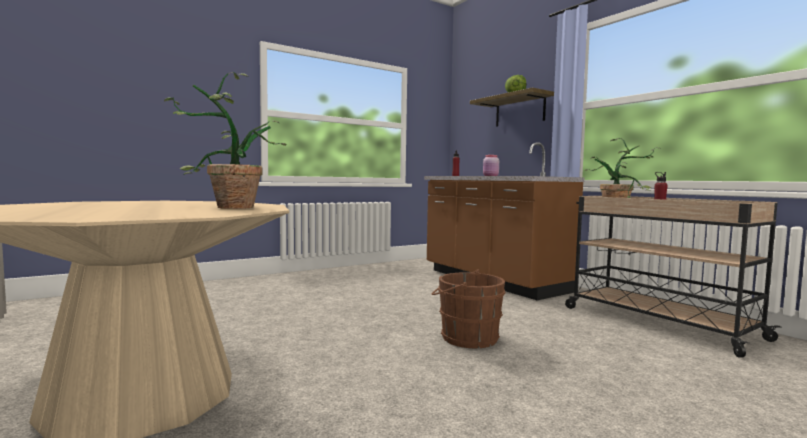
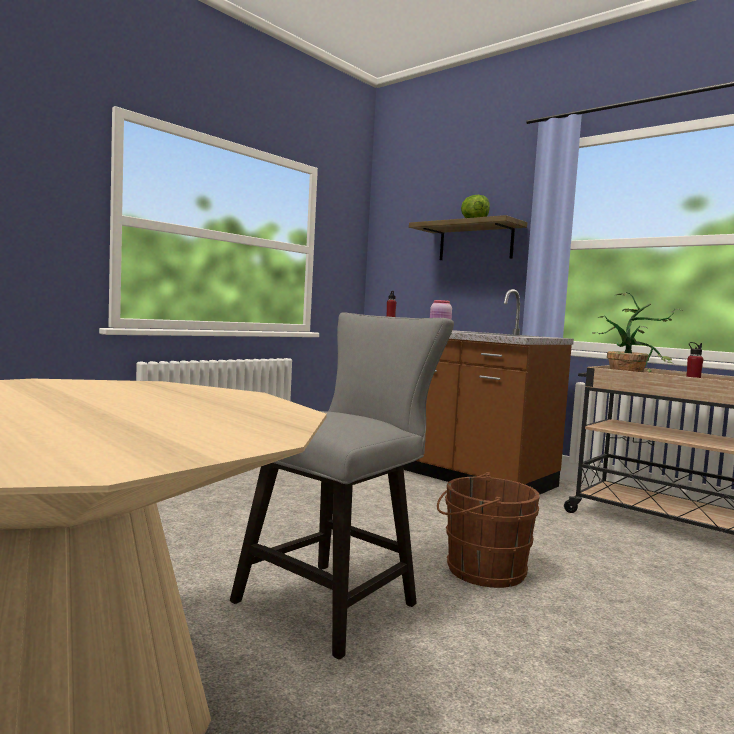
camera: 15 degrees left, 0 degrees up
(225, 207) = (212, 408): potted plant -> none
(350, 346) = (336, 600): none -> grey chair

